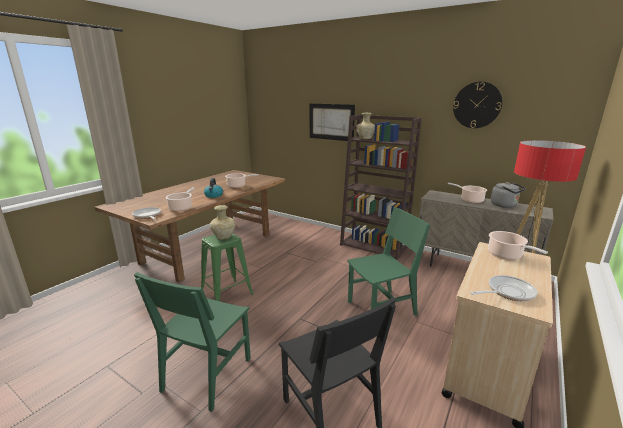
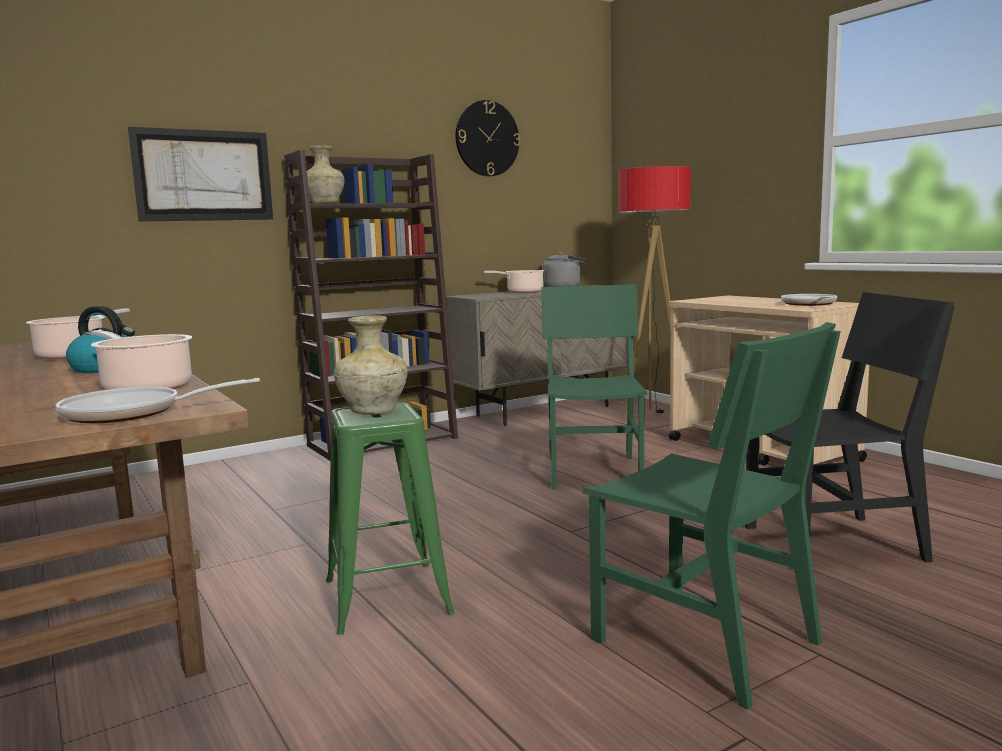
camera: 65 degrees left, 10 degrees down
(506, 255) = (716, 299): cooking pot -> none

